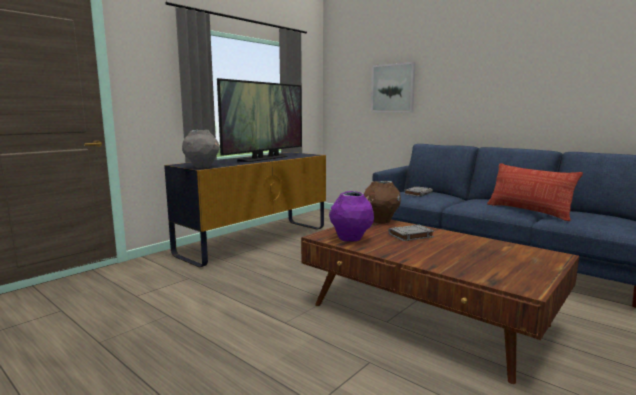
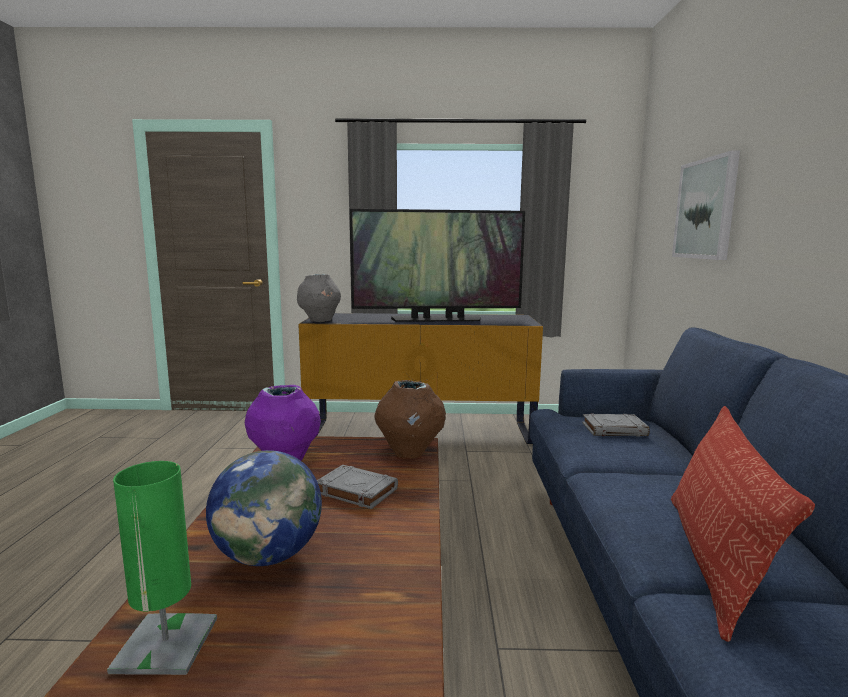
camera: 50 degrees right, 0 degrees up
(457, 257) = (268, 555): none -> globe
(513, 279) = (166, 644): none -> green table lamp

